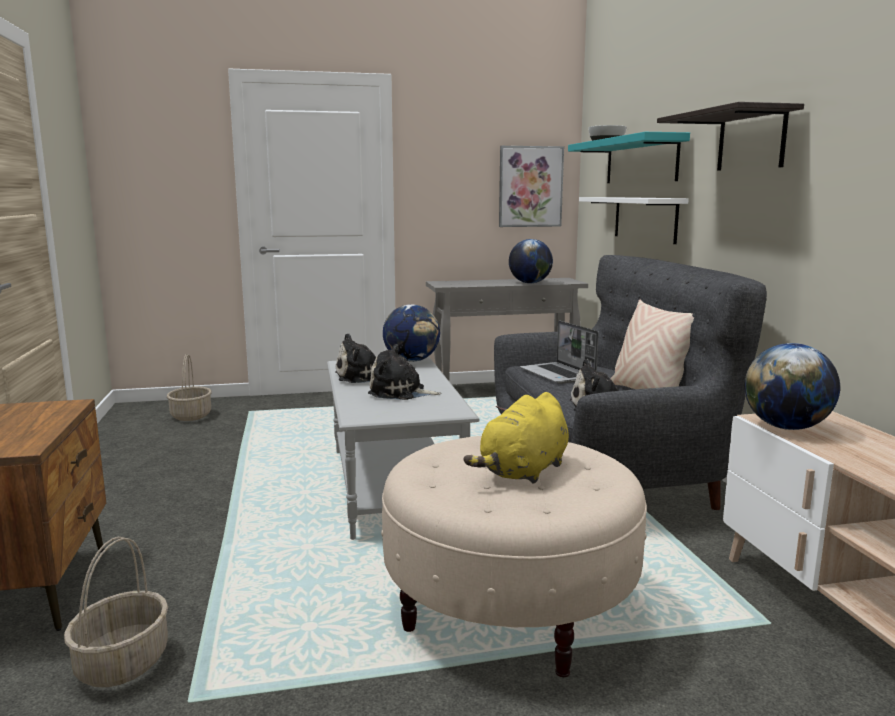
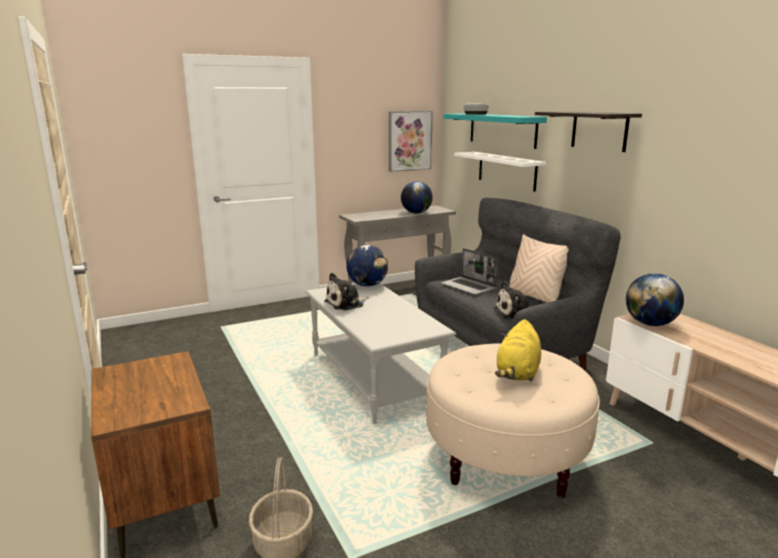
camera: 15 degrees left, 5 degrees up
(190, 415) = (175, 335): basket -> none
(400, 393) = (386, 316): plush toy -> none

